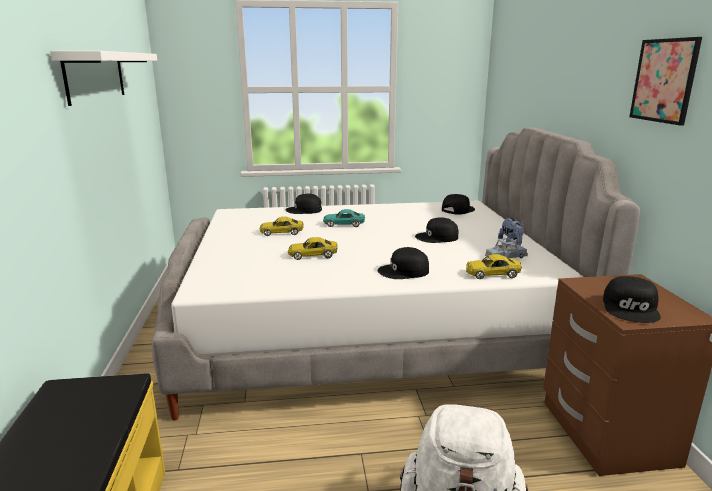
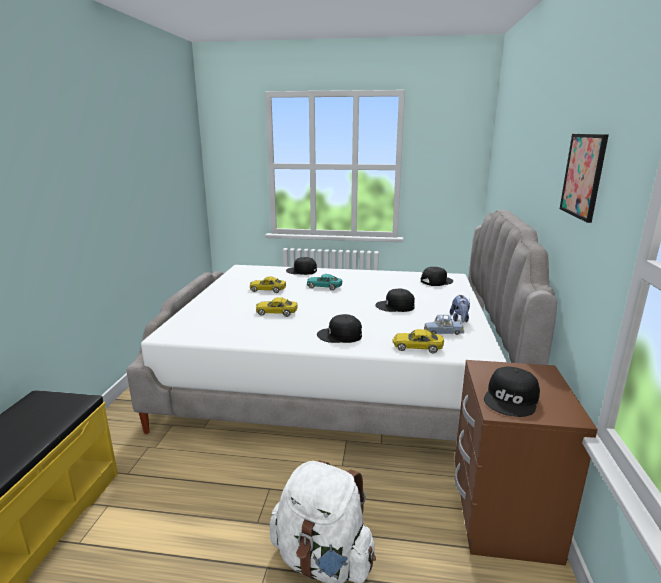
camera: 15 degrees right, 0 degrees up
(95, 76) = (125, 158): white shelf -> none

